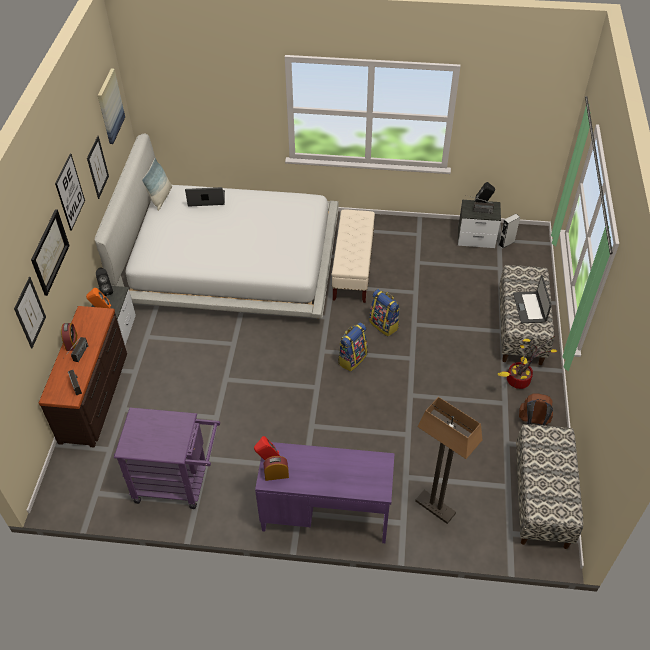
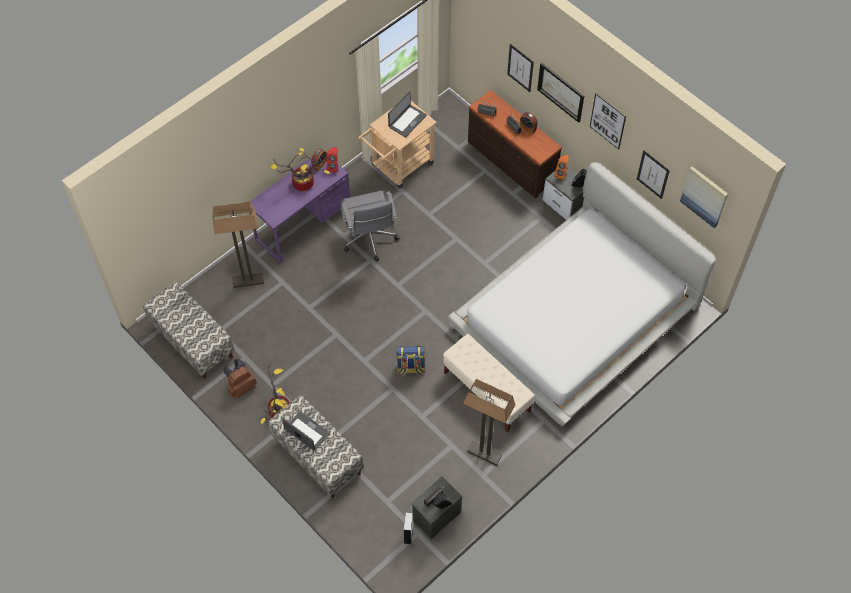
camera: 130 degrees right, 10 degrees up
(160, 198) = (660, 273): pillow -> none
(178, 482) = (399, 167): purple cart -> beige cart
(206, 199) = (628, 301): laptop -> laptop (407, 121)
(290, 441) = (370, 240): none -> grey office chair
(318, 470) = (301, 184): none -> potted plant
(352, 358) = (400, 323): backpack -> none
(401, 242) = (484, 453): none -> floor lamp

